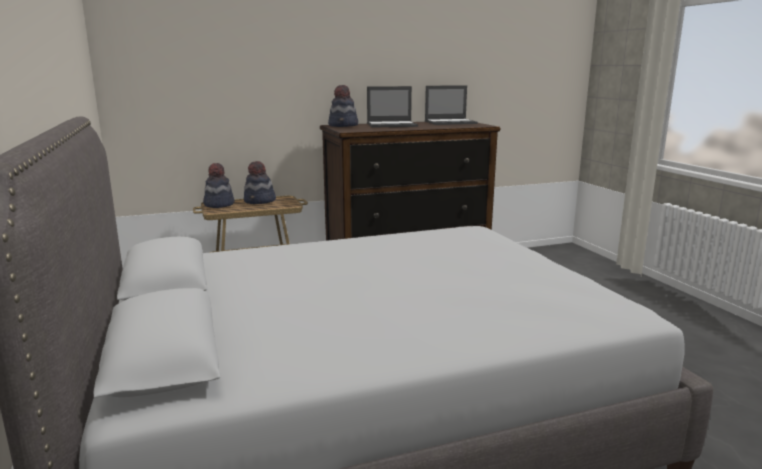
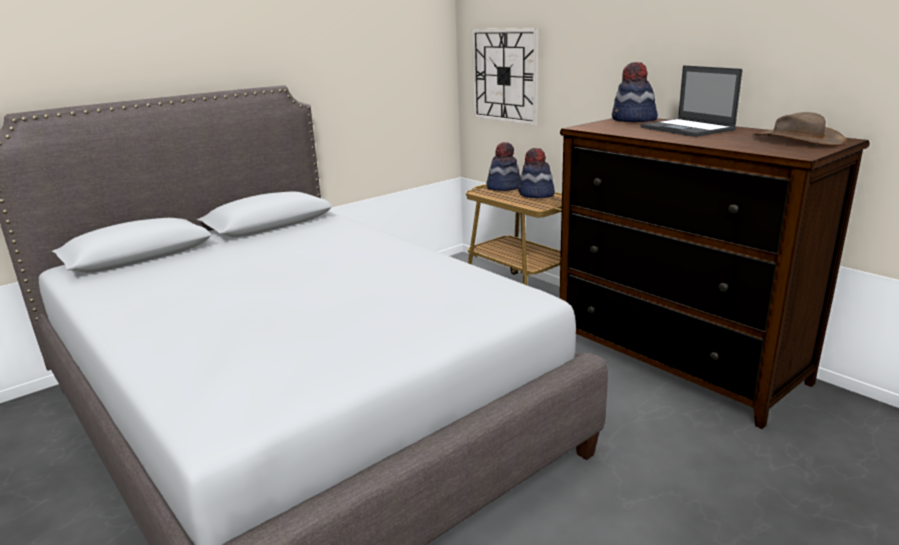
camera: 70 degrees right, 5 degrees up
(176, 105) = (505, 75): none -> wall clock
(451, 122) = (797, 139): laptop -> brown hat

